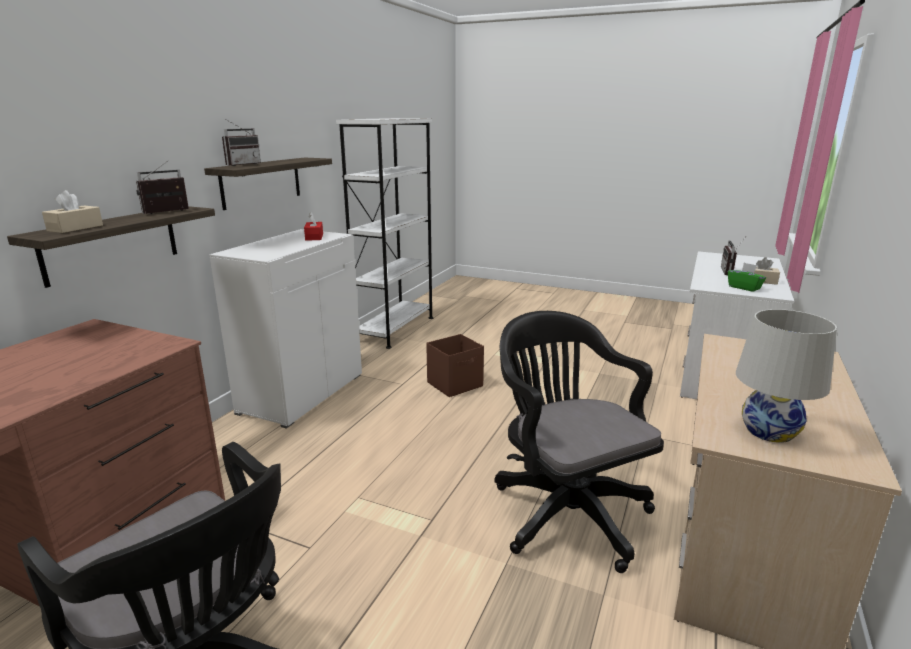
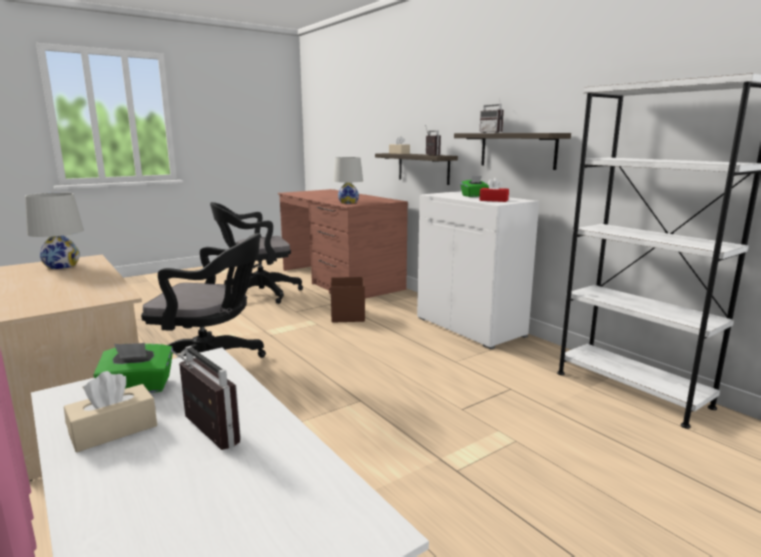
camera: 120 degrees right, 5 degrees down
(124, 354) = (348, 202): none -> white table lamp
(273, 244) = (474, 196): none -> green tissue box
(455, 384) = (431, 383): brown storage box -> brown storage box (347, 316)

